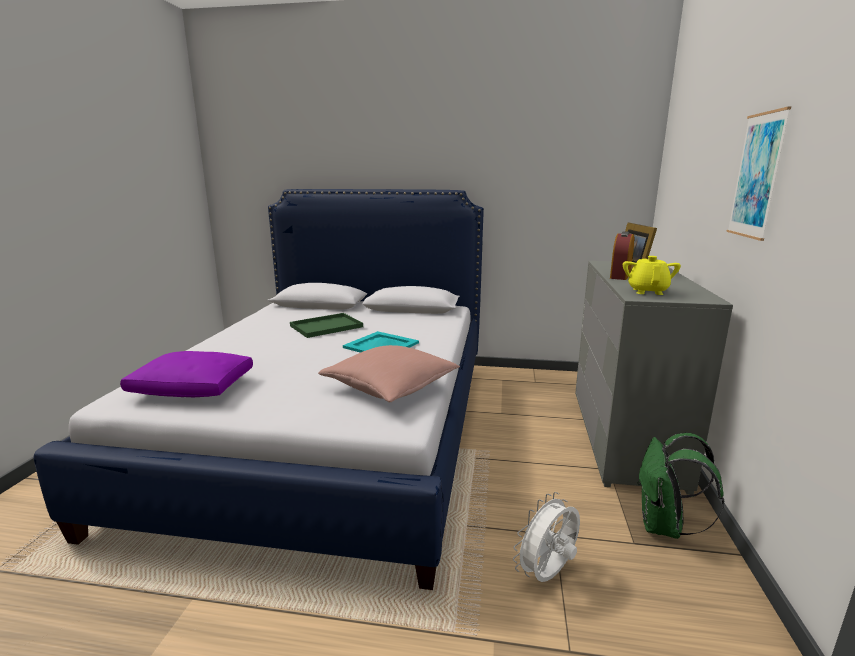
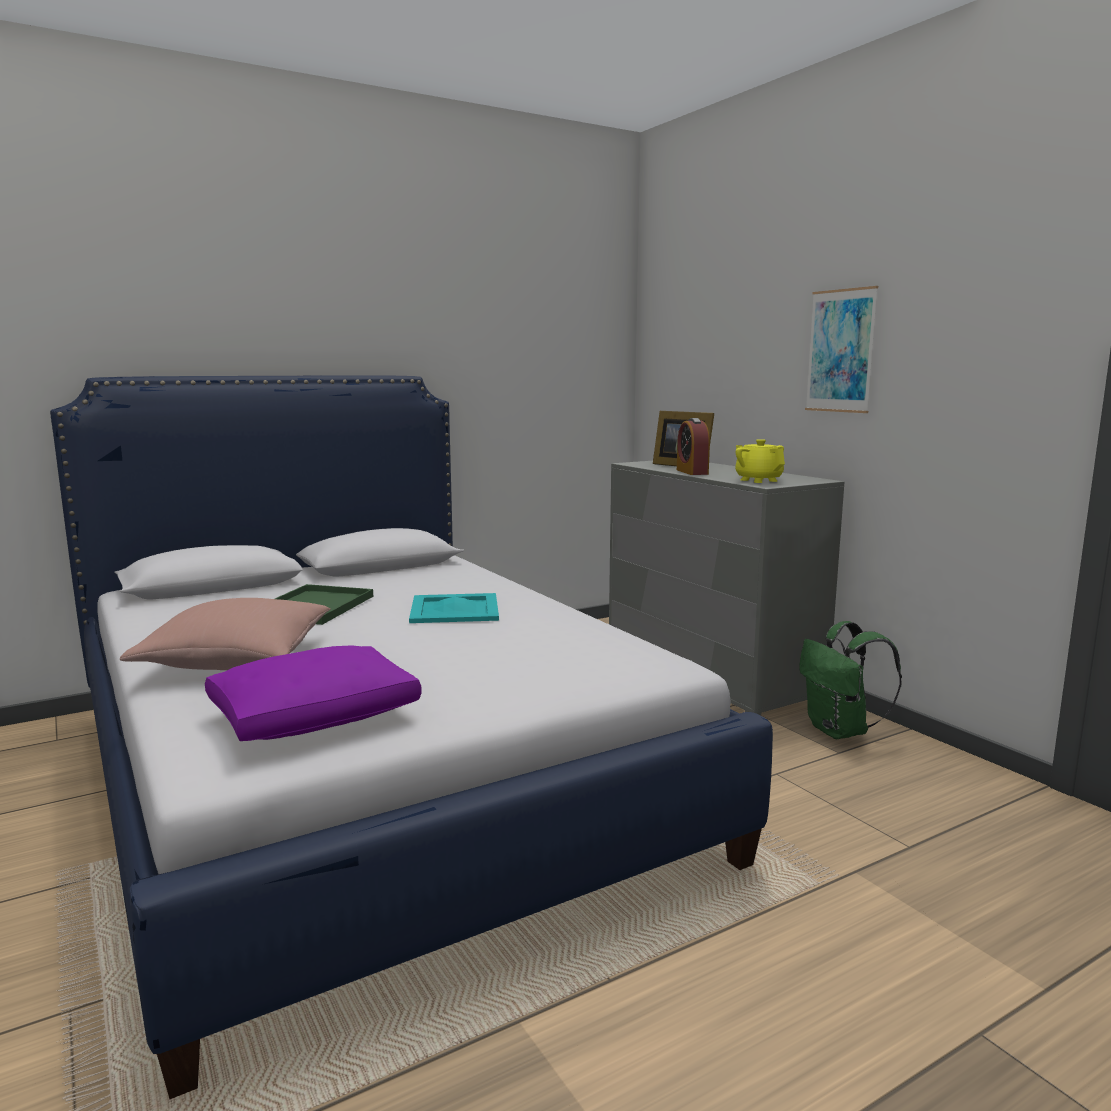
camera: 40 degrees left, 5 degrees down
(390, 388) = (578, 643): pink pillow -> pink pillow (237, 660)
(547, 575) = (818, 805): white fan -> none

